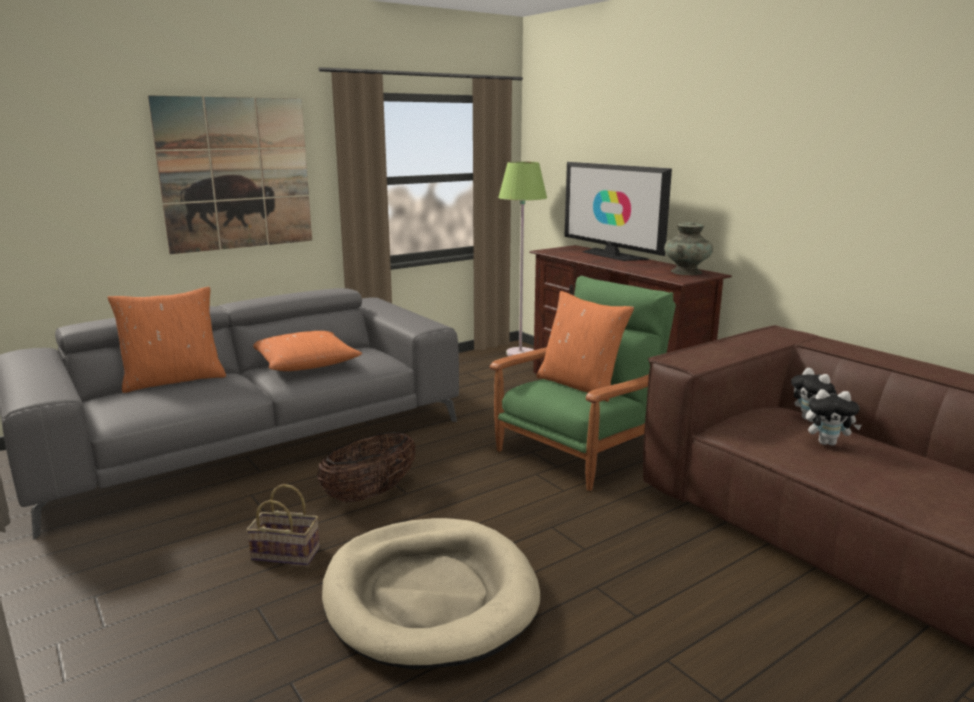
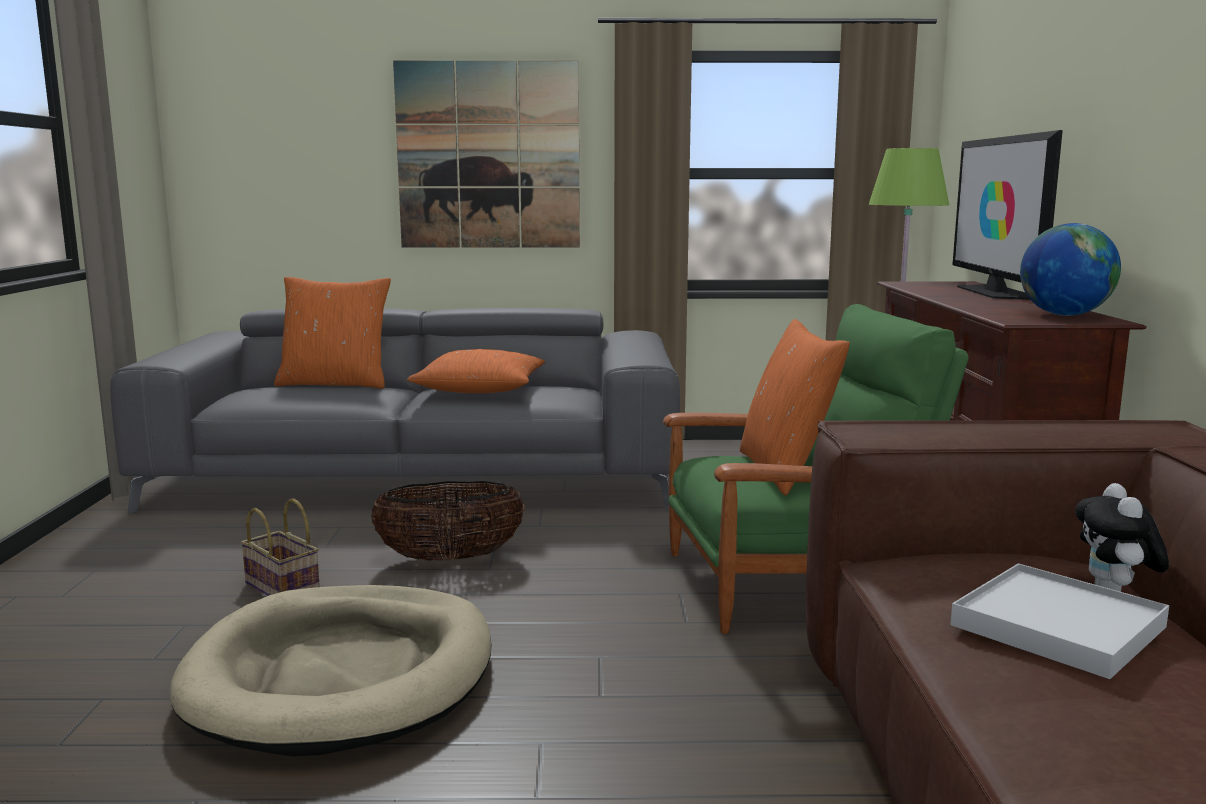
camera: 35 degrees right, 5 degrees down
(686, 272) = (1064, 315): turquoise vase -> globe
(827, 443) = (1058, 626): plush toy -> white tray

